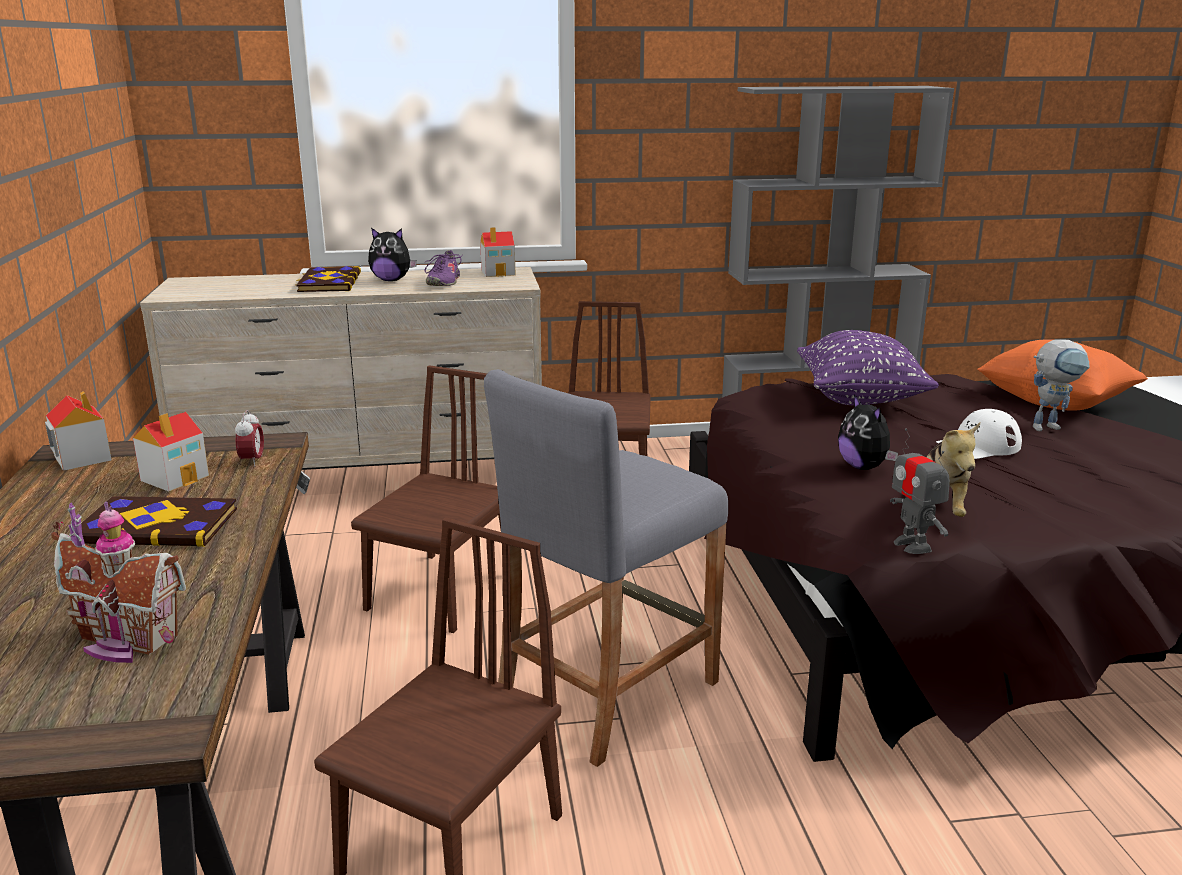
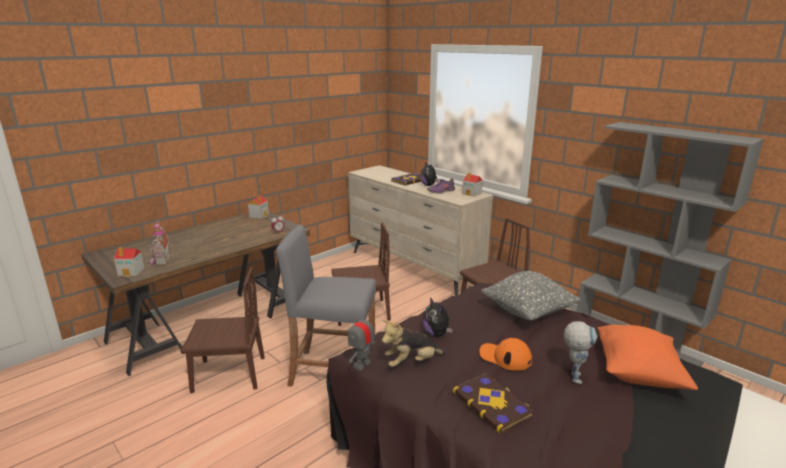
camera: 55 degrees right, 0 degrees up
(158, 525) = (225, 239): book -> book (492, 403)
(175, 477) = (257, 229): toy house -> toy house (131, 271)
(860, 399) = (528, 312): purple pillow -> grey pillow
(864, 467) = (437, 334): plush toy -> plush toy turned 60 degrees counterclockwise
(978, 446) = (505, 357): white cap -> orange cap
(1050, 426) = (574, 375): toy robot -> toy robot turned 120 degrees counterclockwise

